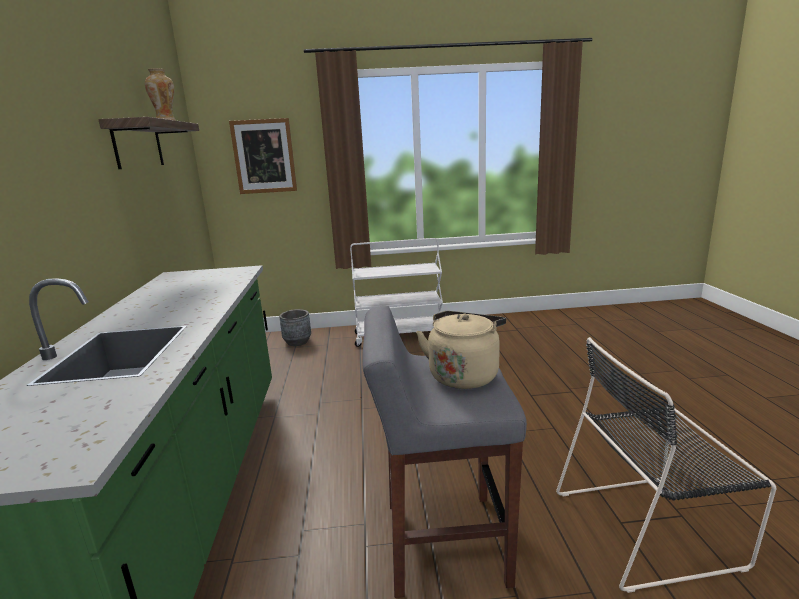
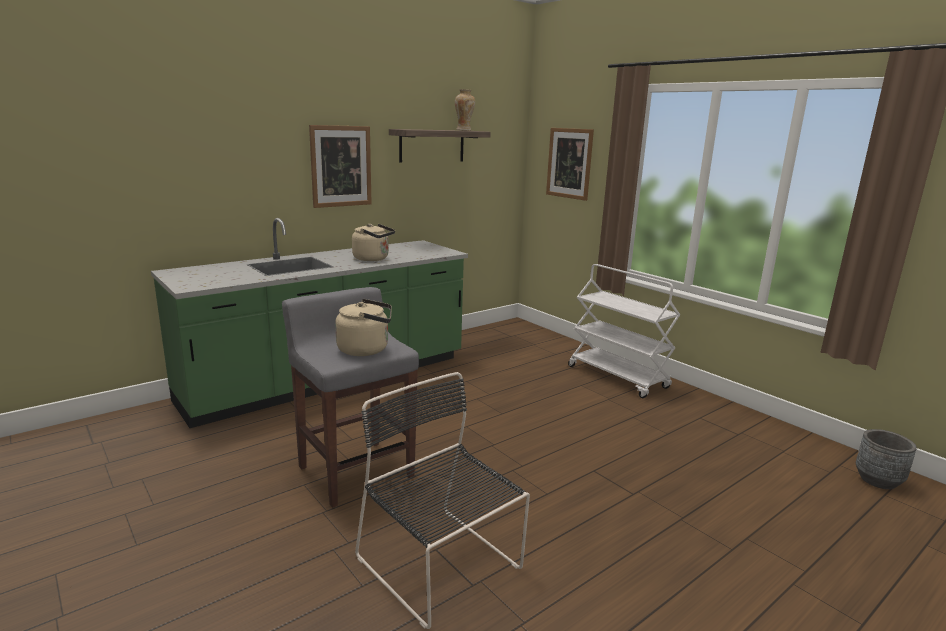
camera: 55 degrees right, 0 degrees up
(66, 179) = (341, 166): none -> picture
(195, 302) = (373, 259): none -> beige kettle
(297, 342) = (542, 342): grey planter -> grey planter (878, 480)

